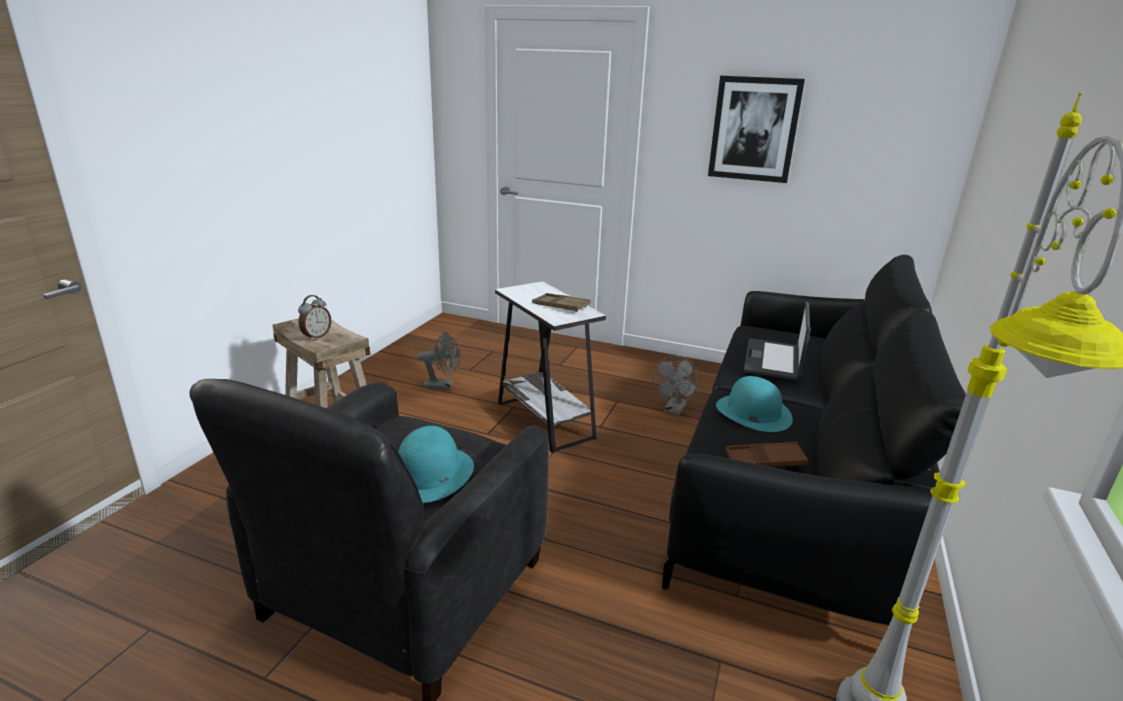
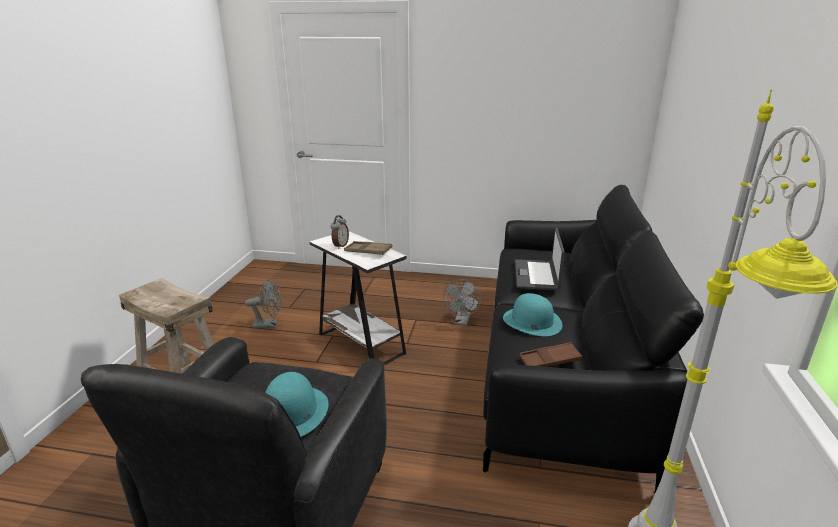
camera: 10 degrees left, 0 degrees up
(316, 336) = (162, 301): alarm clock -> alarm clock (340, 246)
(754, 129) = (499, 94): picture -> none

